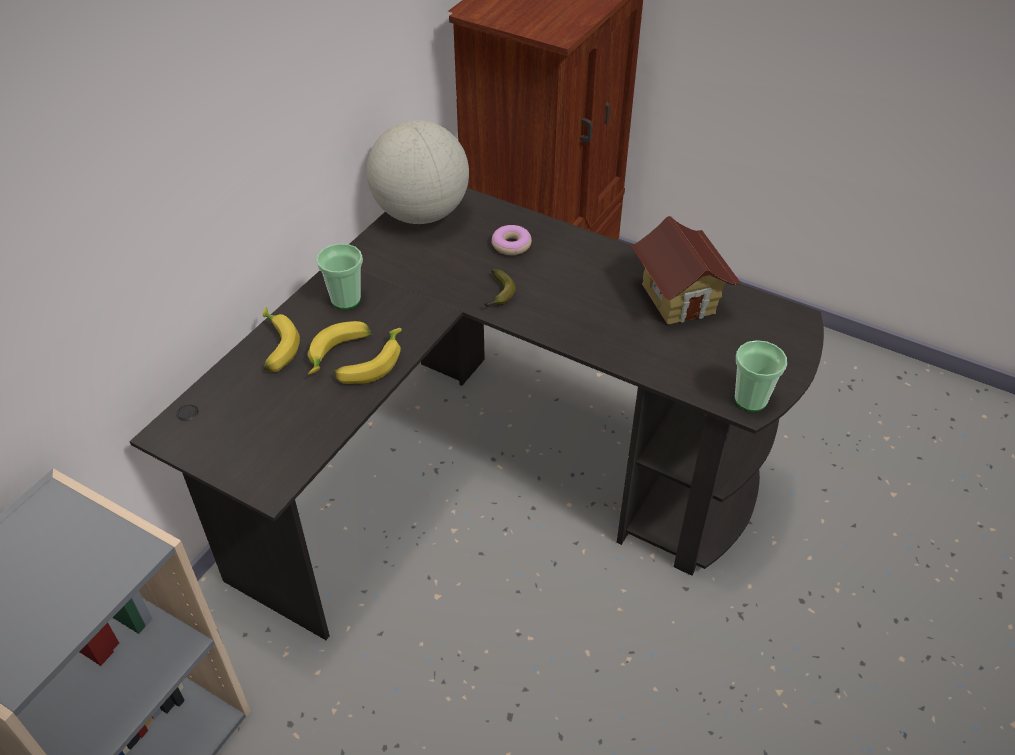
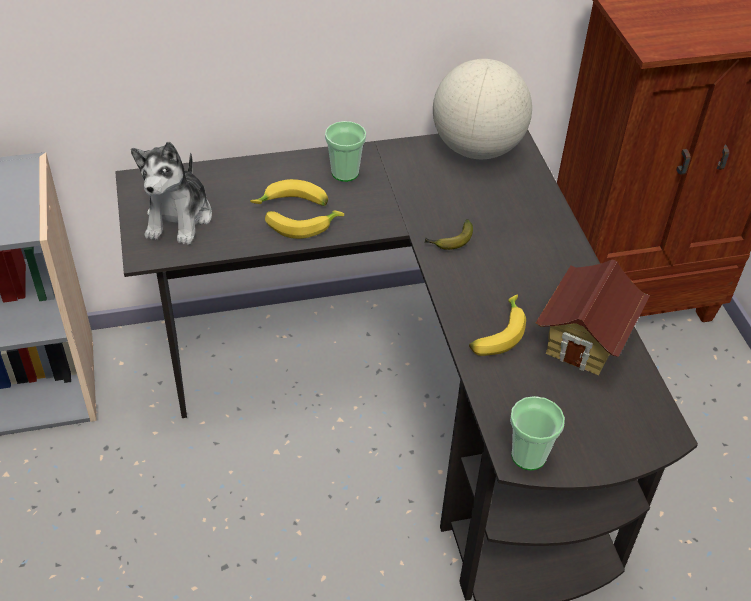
camera: 45 degrees right, 0 degrees up
(256, 435) = (179, 218): none -> plush toy
(275, 347) = (262, 173): banana -> banana (497, 333)
(511, 245) = (511, 214): donut -> none

